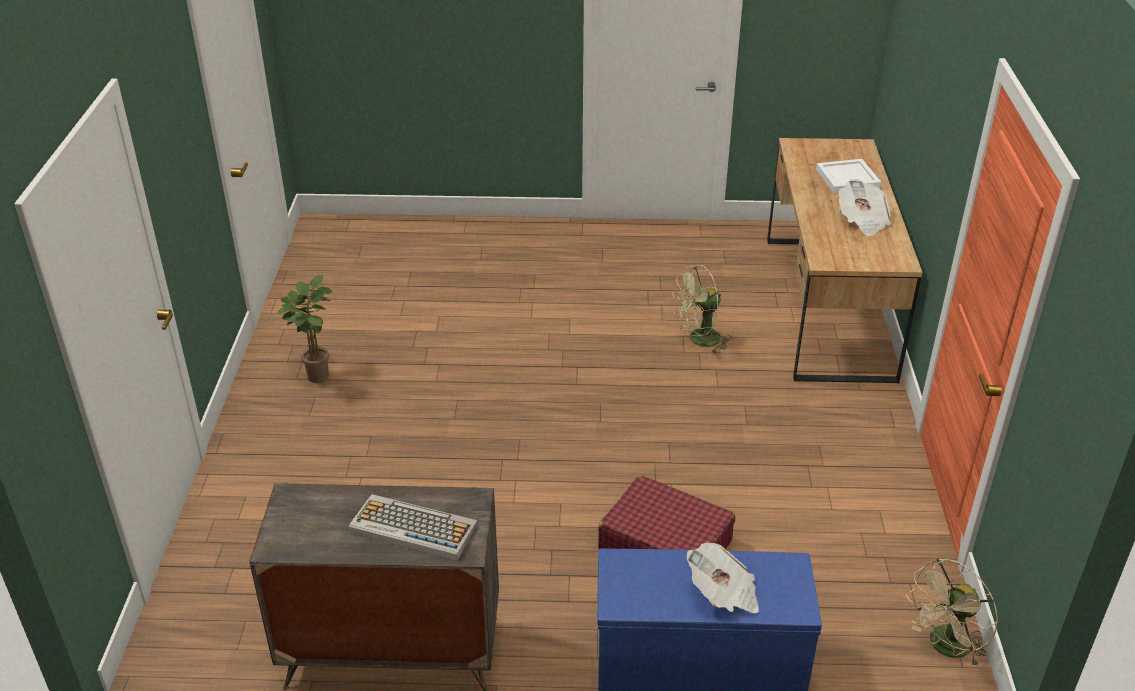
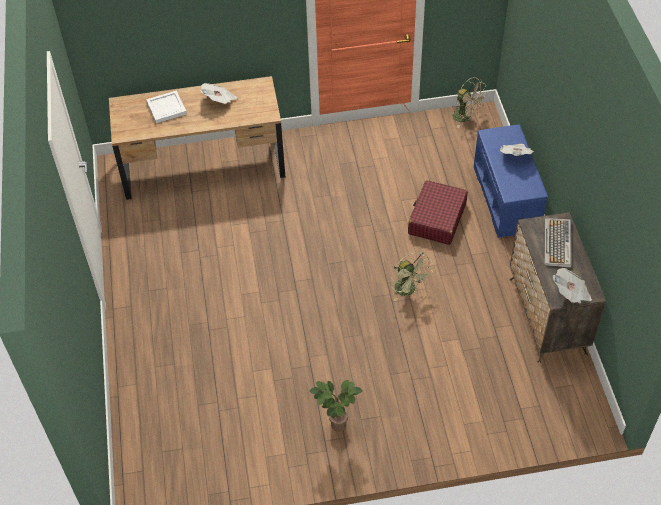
camera: 100 degrees left, 15 degrees up
(292, 517) = (571, 293): none -> newspaper
(699, 340) = (253, 224): green fan -> green fan (408, 290)

